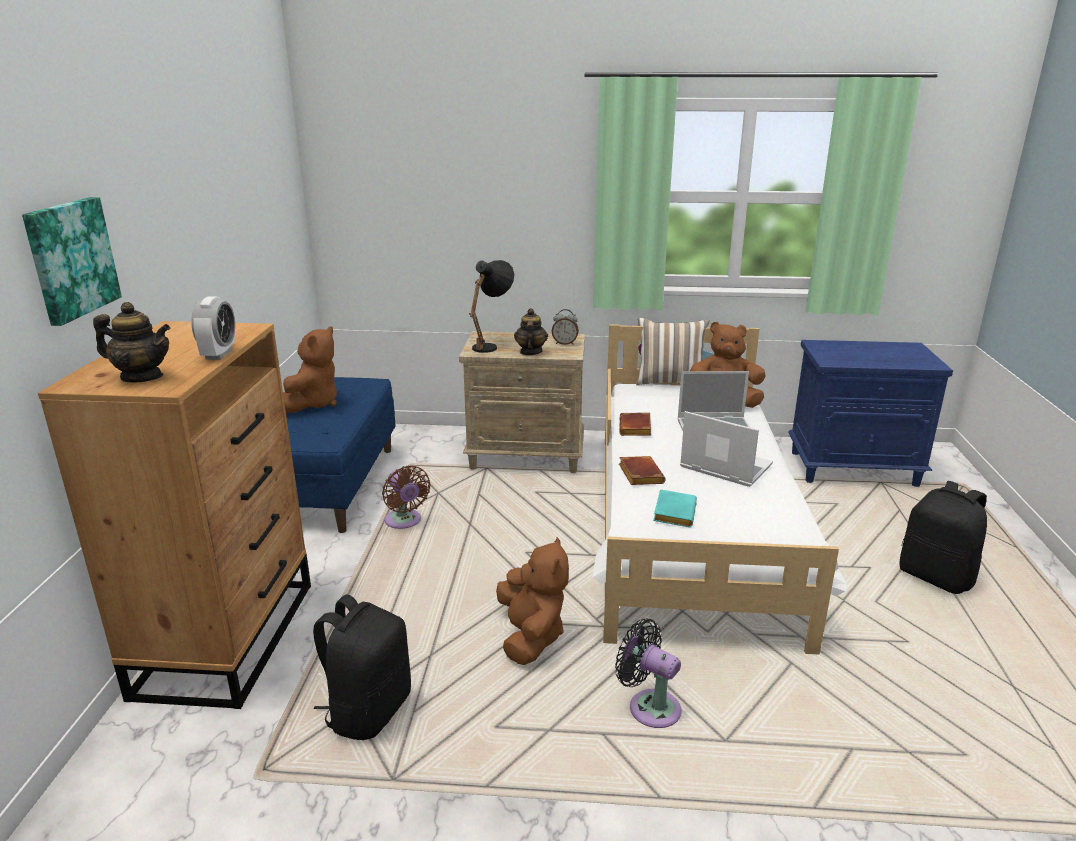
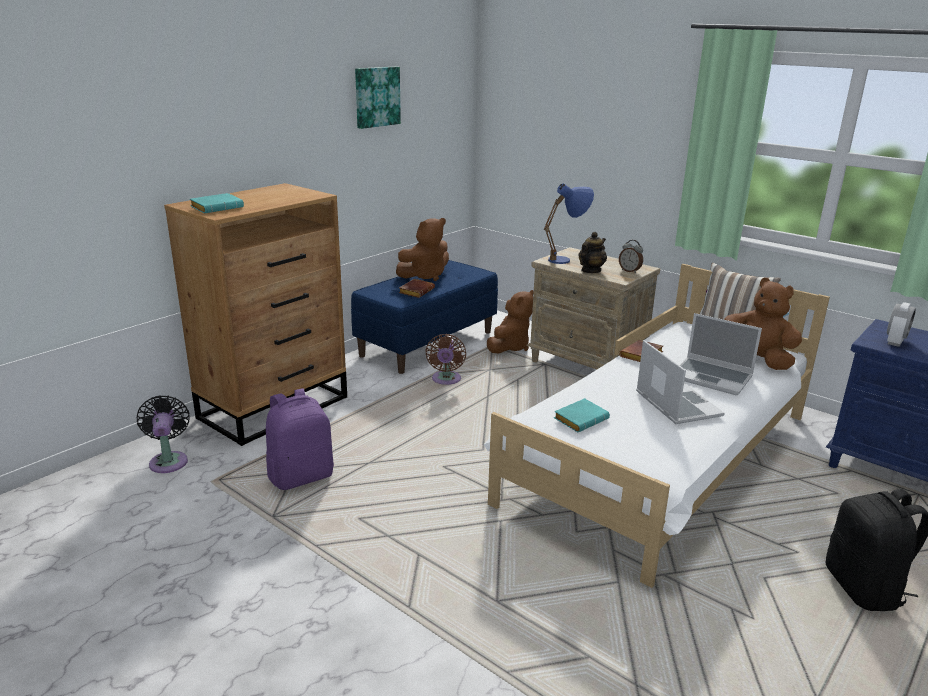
camera: 35 degrees right, 0 degrees up
(70, 259) = (212, 129): picture -> picture (376, 97)
(142, 377) = (218, 207): teapot -> turquoise book
(219, 354) = (274, 205): alarm clock -> alarm clock (895, 342)
(368, 710) = (301, 476): black backpack -> purple backpack
(491, 346) = (567, 260): black table lamp -> blue table lamp
(531, 636) = (444, 479): brown plush toy -> brown plush toy (510, 347)
(639, 474) = (593, 386): brown book -> brown book (416, 291)
(649, 706) = (471, 556): black fan -> black fan (169, 460)

